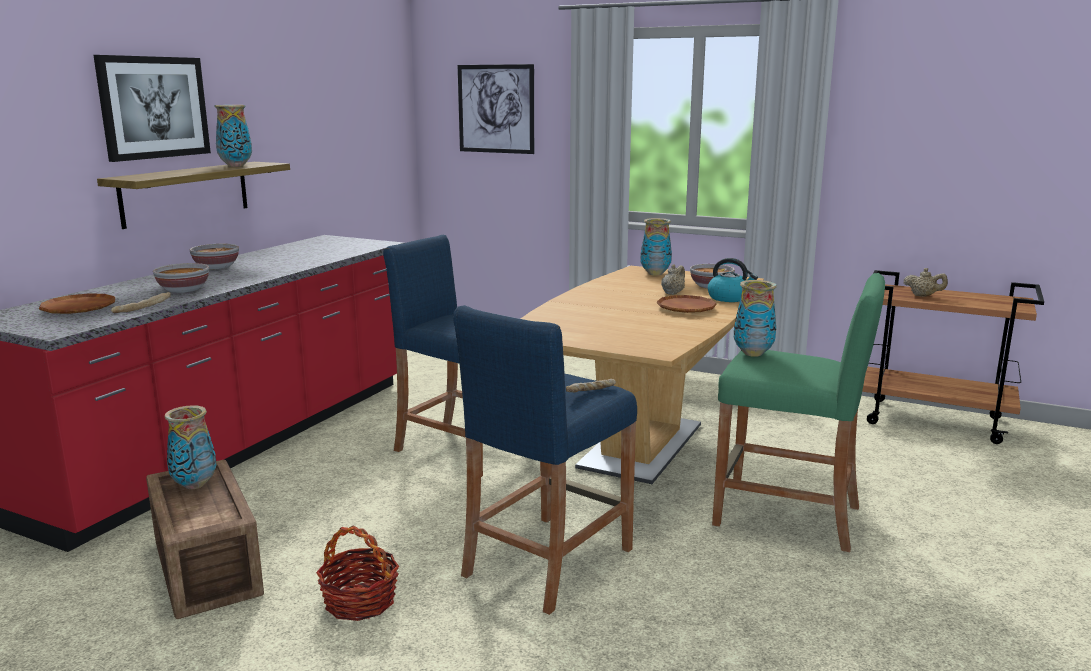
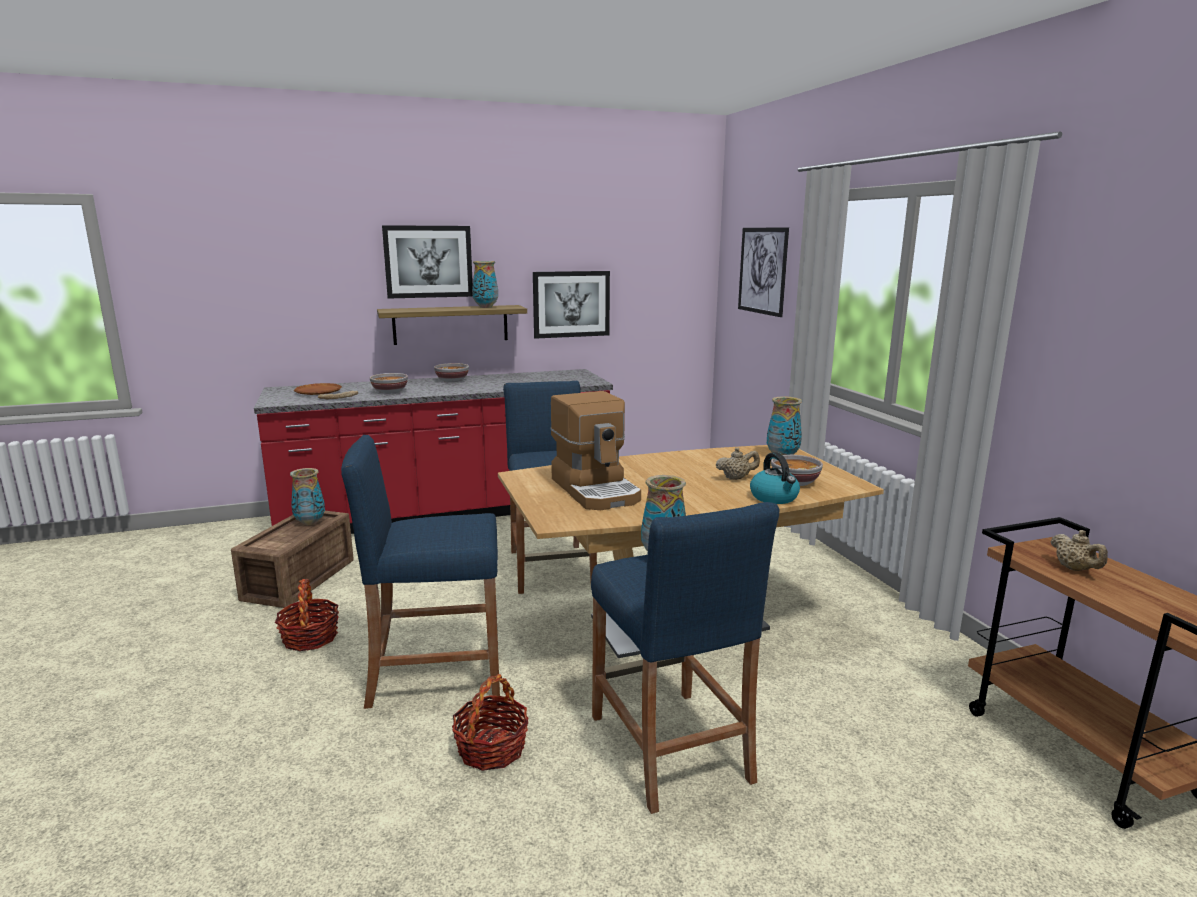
camera: 45 degrees right, 0 degrees up
(302, 157) = (571, 304): none -> picture
(591, 392) = (453, 537): bread -> none
(614, 325) = (596, 490): none -> coffee machine
(686, 308) = (700, 495): brown plate -> none
(698, 579) = (491, 749): none -> basket
(787, 516) = (669, 747): green stool -> blue stool

